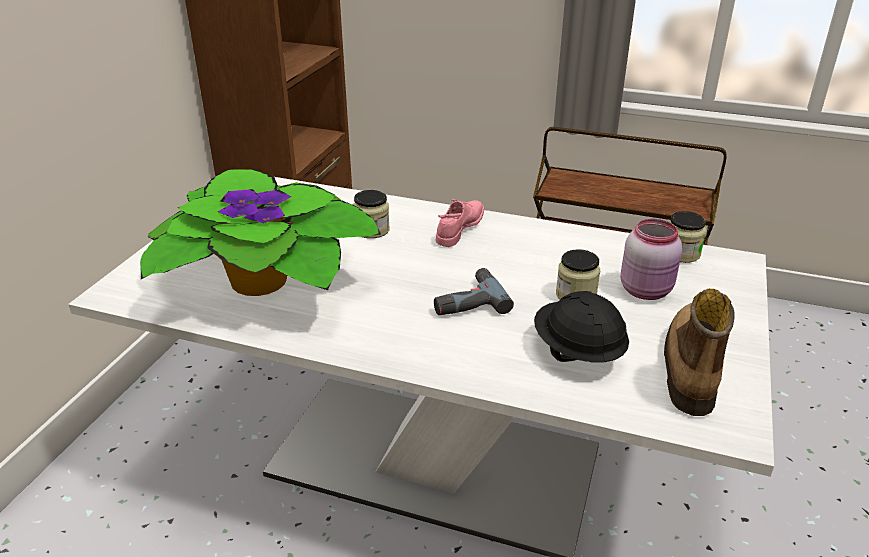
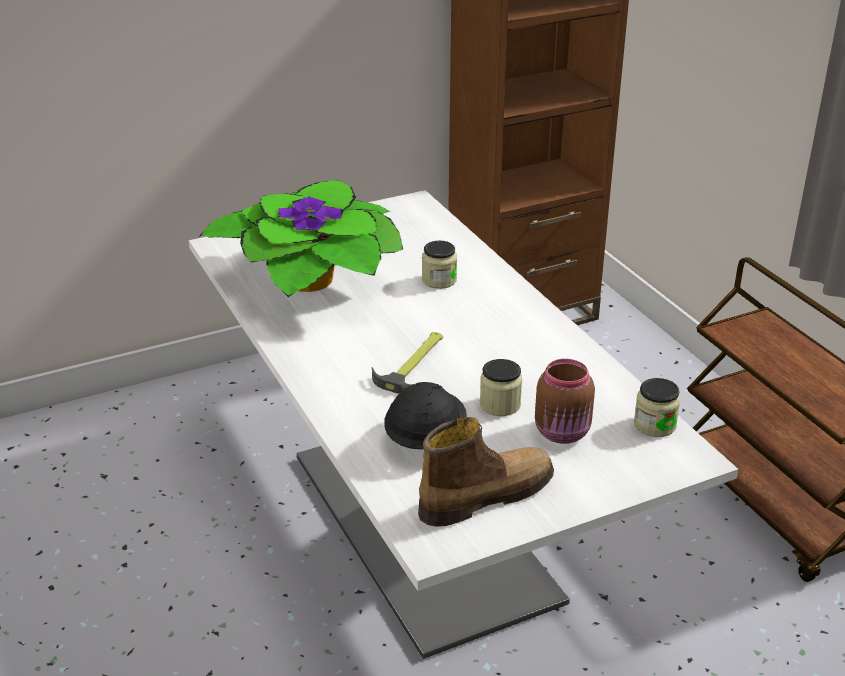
camera: 45 degrees right, 0 degrees up
(460, 229) = (506, 312): pink shoe -> none
(467, 300) = (415, 364): power drill -> hammer
(647, 290) = (563, 433): pink jar -> brown jar

